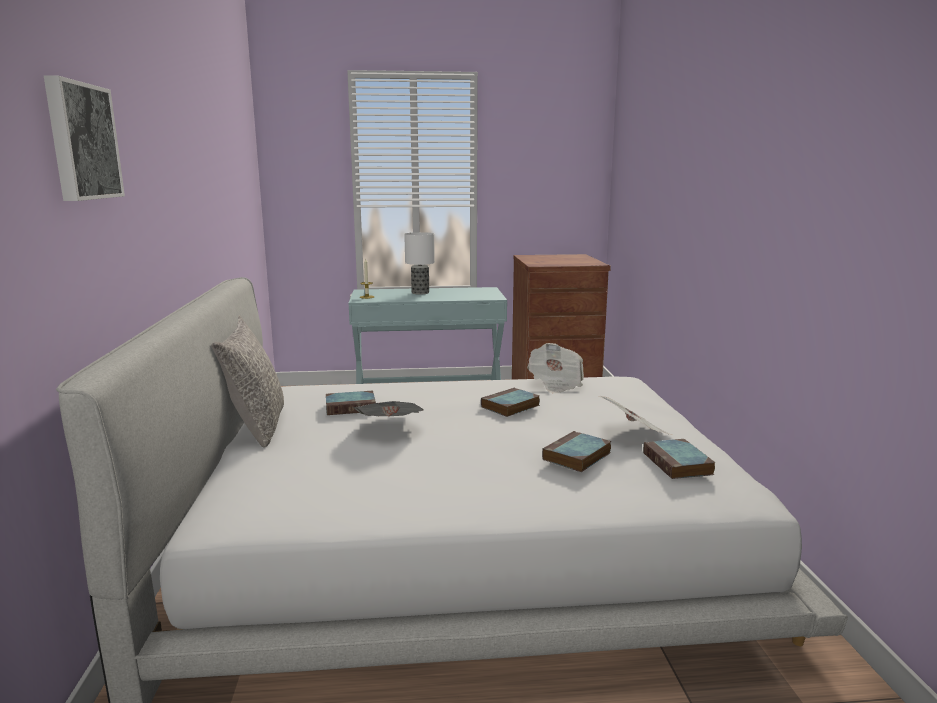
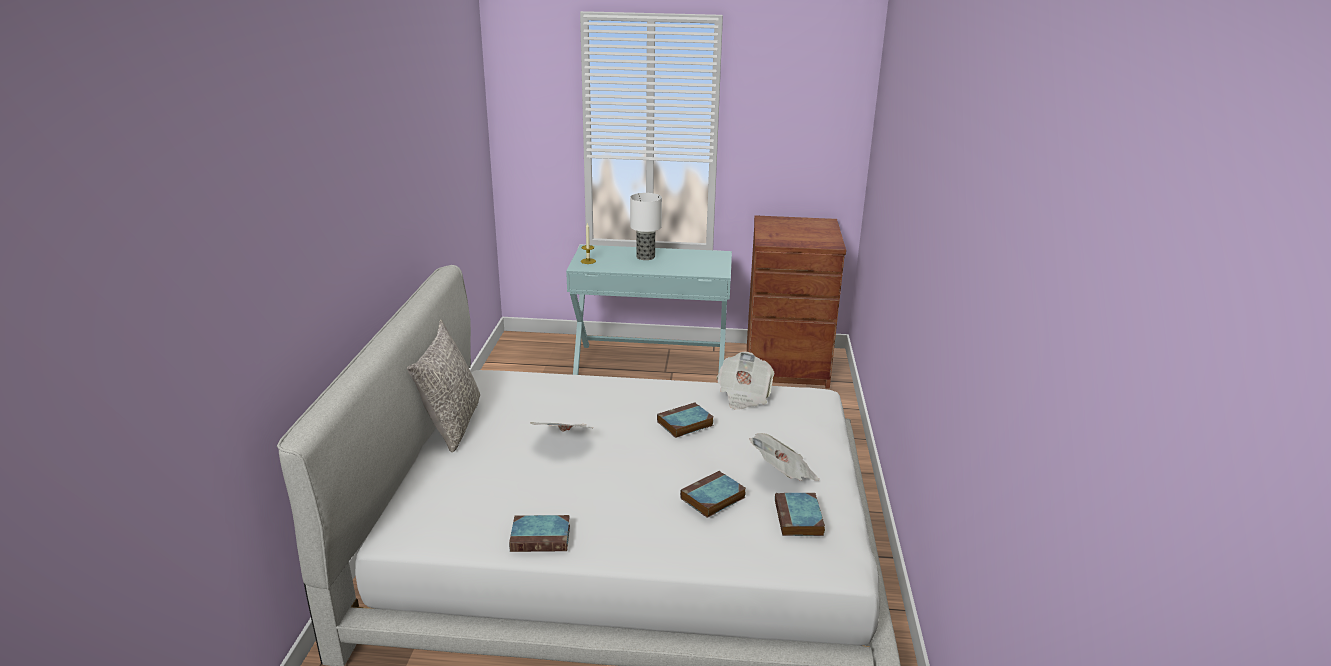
camera: 10 degrees right, 10 degrees up
(81, 142) = (296, 227): picture -> none
(352, 407) = (540, 408): book -> book (542, 537)

